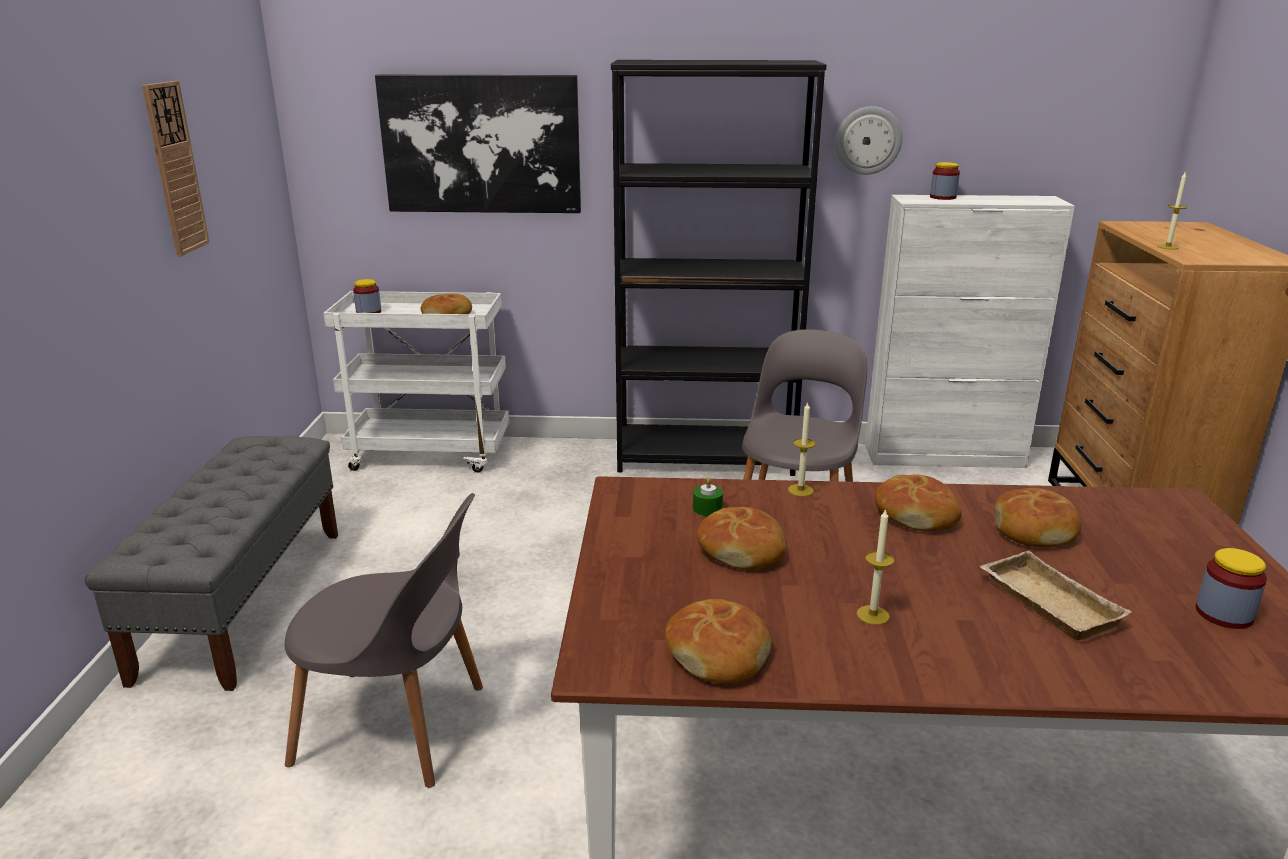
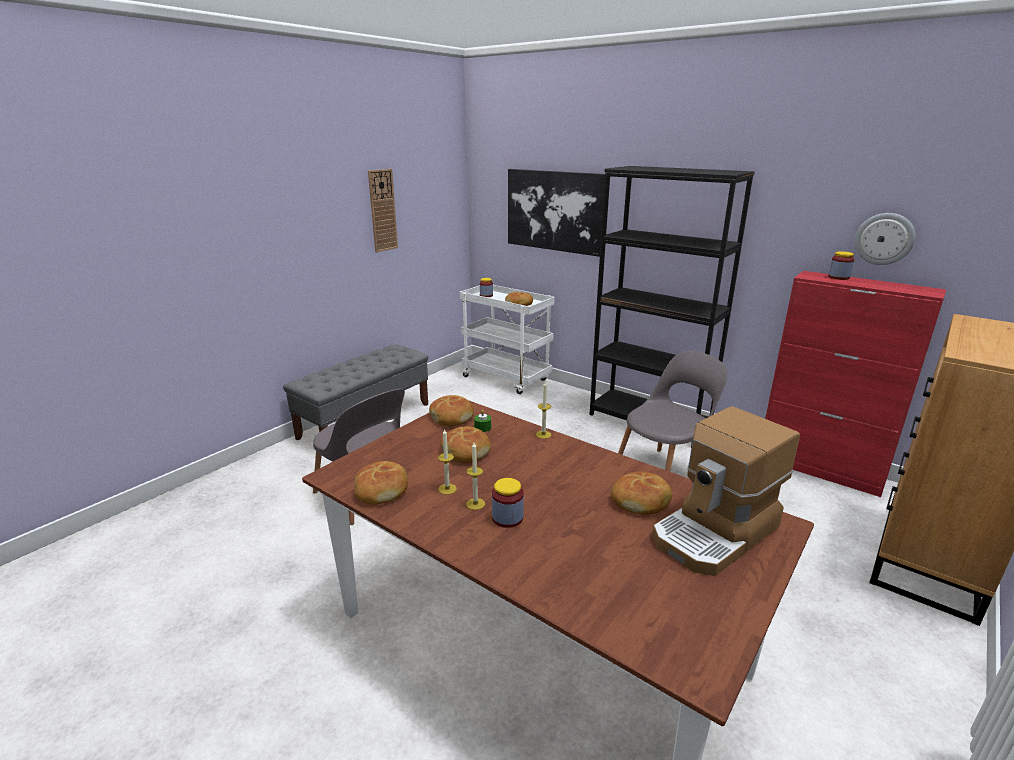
camera: 35 degrees right, 0 degrees up
(868, 140) = (790, 230): wall clock -> wall clock (884, 239)
(915, 514) = (584, 467): bread -> bread (452, 417)
(944, 456) = (820, 469): white cabinet -> red cabinet
(1045, 603) = (575, 537): beige tray -> none
(1152, 536) = (716, 533): none -> coffee machine
(1168, 247) = (965, 342): candle -> candle (447, 489)
(1223, 614) = (679, 592): jar -> jar (507, 518)

